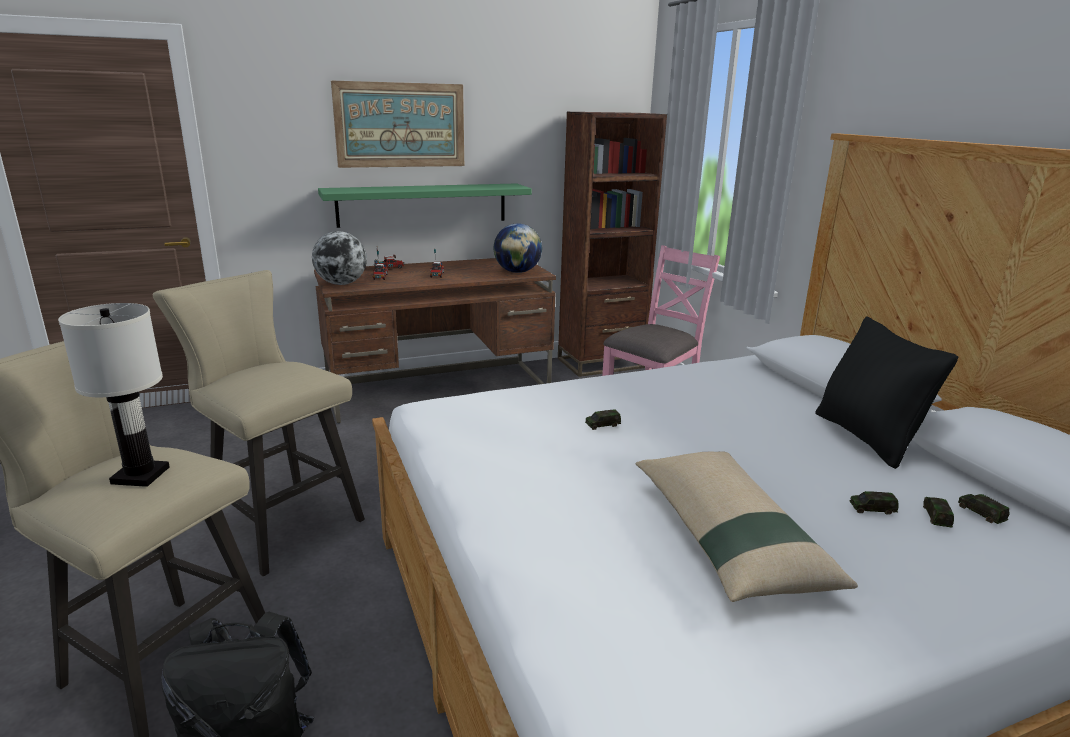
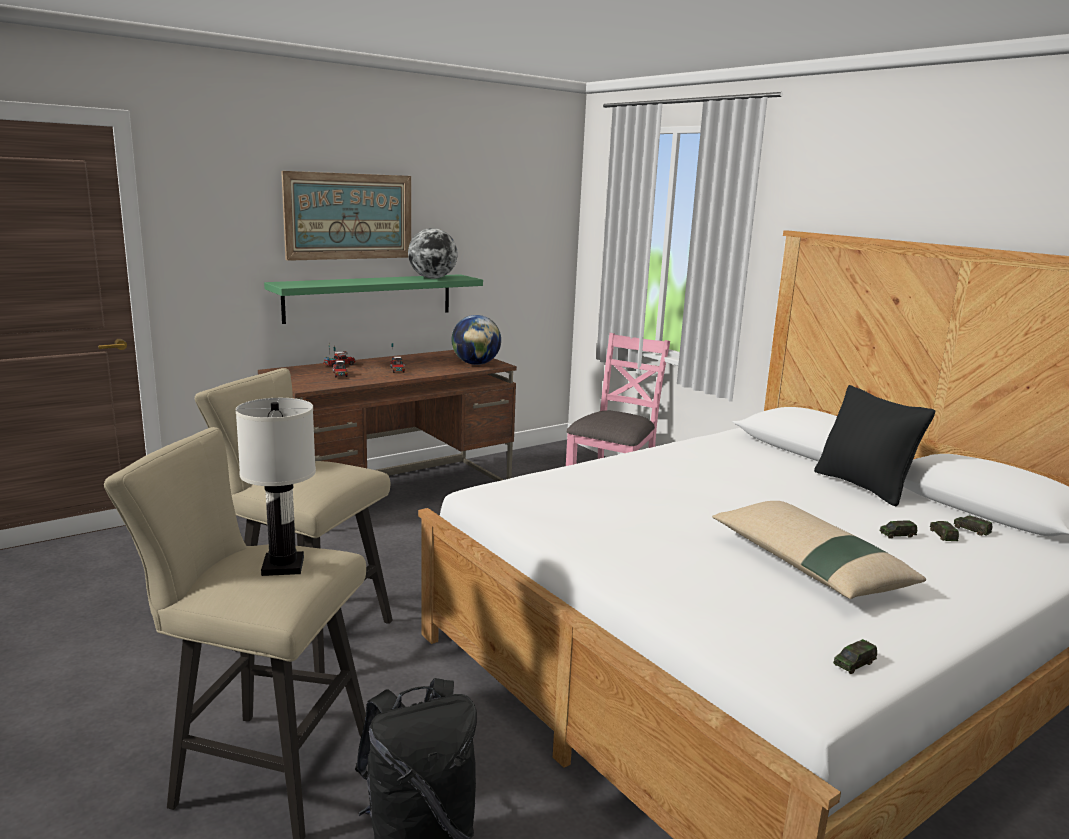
camera: 15 degrees left, 5 degrees down
(341, 284) = (305, 383): globe -> globe (432, 278)
(601, 363) = (545, 455): brown bookcase -> none
(602, 425) = (654, 493): toy car -> toy car (854, 663)

